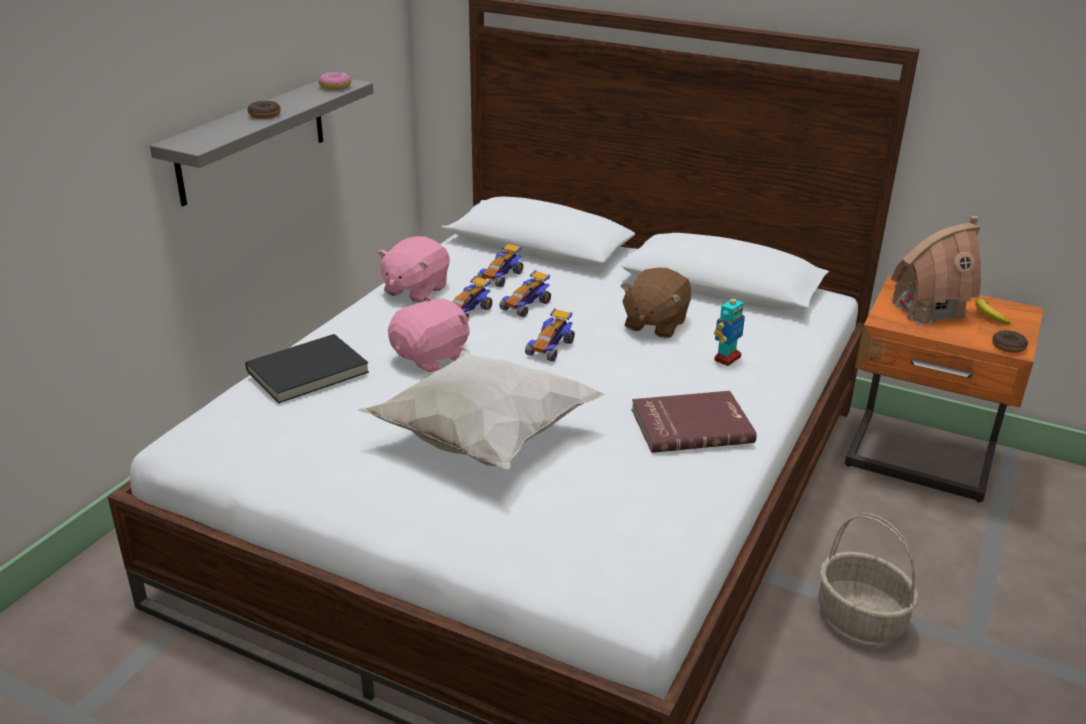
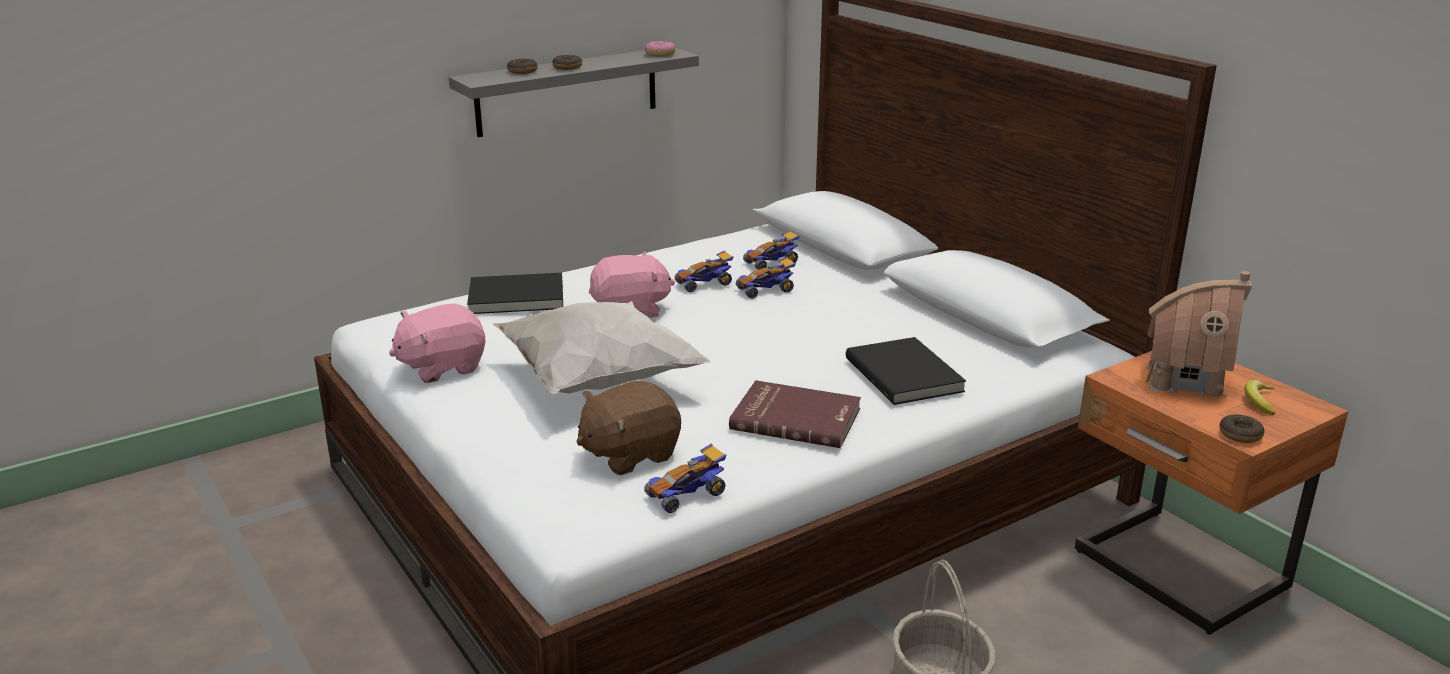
camera: 30 degrees right, 5 degrees down
(224, 126) = (522, 71): none -> donut
(415, 290) = (681, 257): pink plush toy -> pink plush toy (442, 367)
(550, 347) = (743, 326): toy car -> toy car (687, 493)
(654, 324) = (871, 331): brown plush toy -> brown plush toy (629, 454)
(726, 358) = (906, 374): toy robot -> black book

